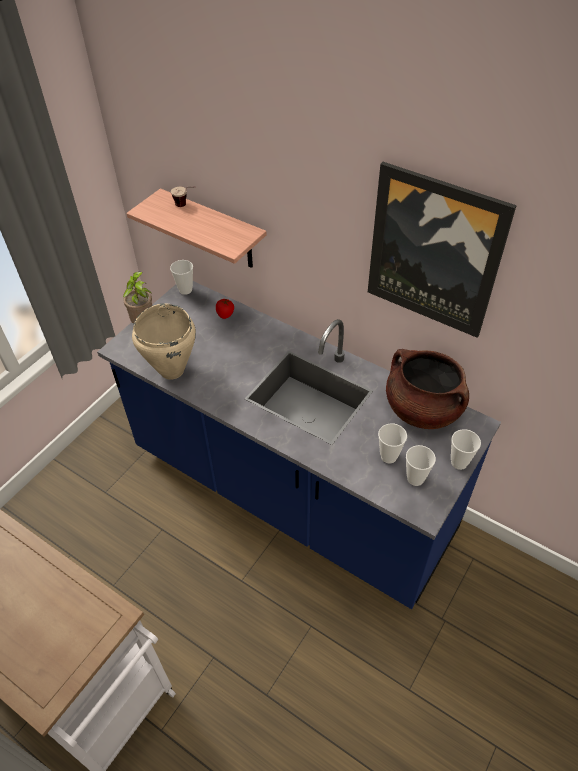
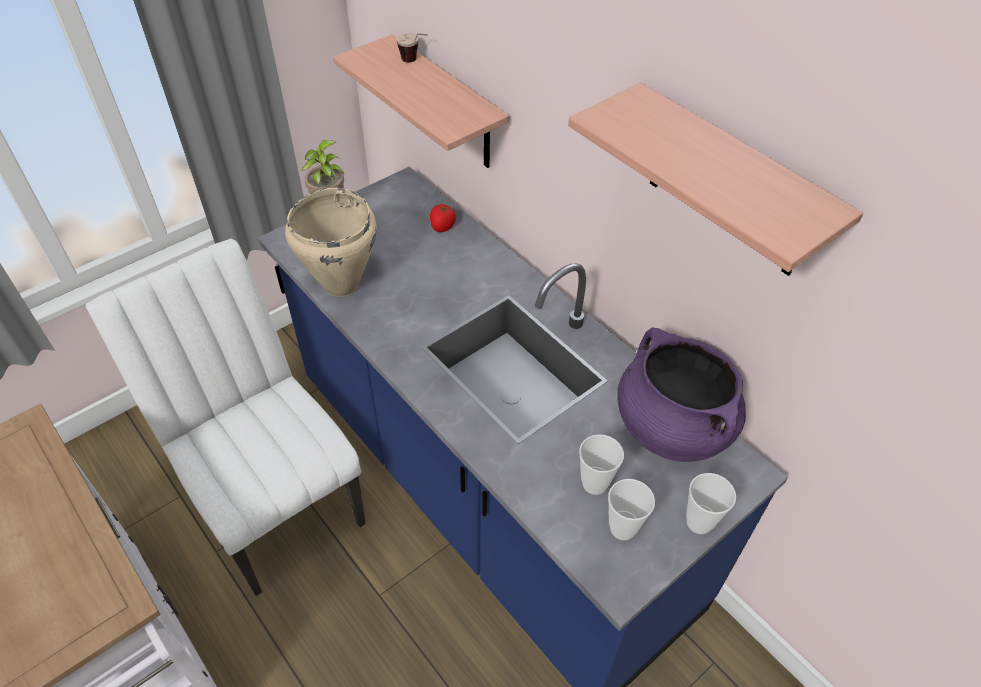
camera: 15 degrees right, 0 degrees up
(143, 540) = (274, 503): none -> white chair
(185, 290) = (403, 183): cup -> none
(422, 409) = (671, 426): brown cooking pot -> purple cooking pot
(434, 251) = (729, 185): picture -> shelf

